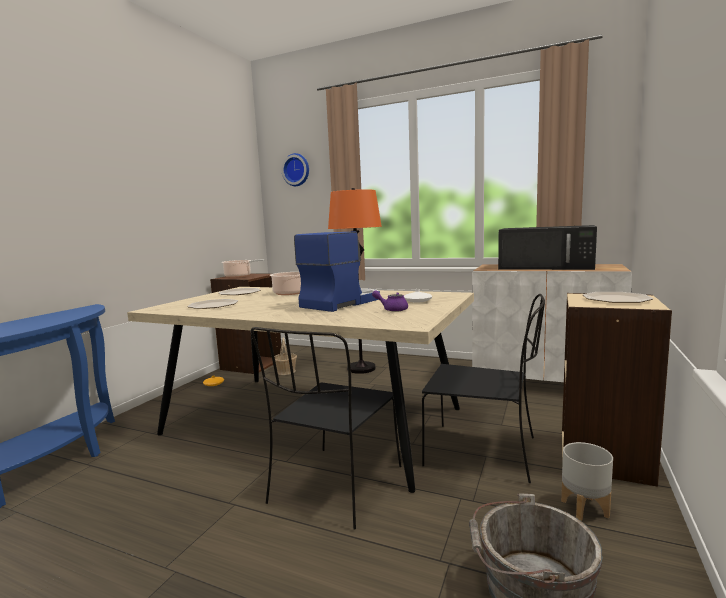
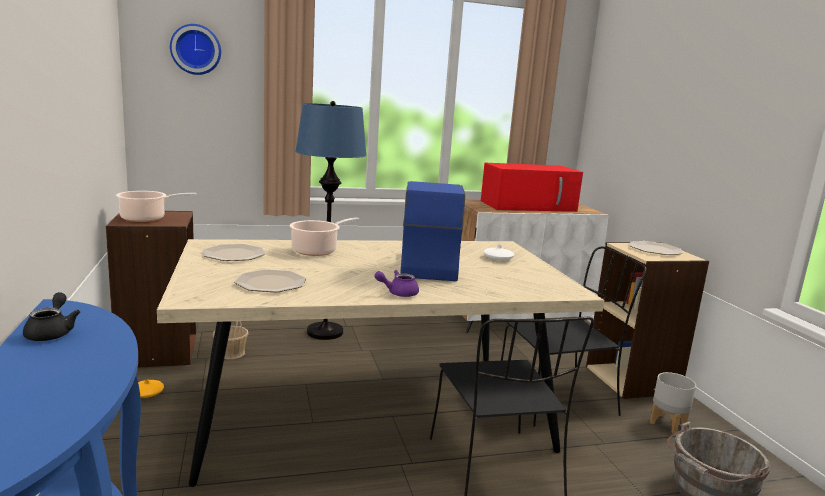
camera: 40 degrees left, 5 degrees up
(57, 314) = (52, 332): none -> black teapot
(361, 368) = (325, 332): orange floor lamp -> blue floor lamp
(392, 309) = (505, 272): purple teapot -> purple teapot (398, 293)
(547, 267) = (529, 206): black microwave -> red microwave

